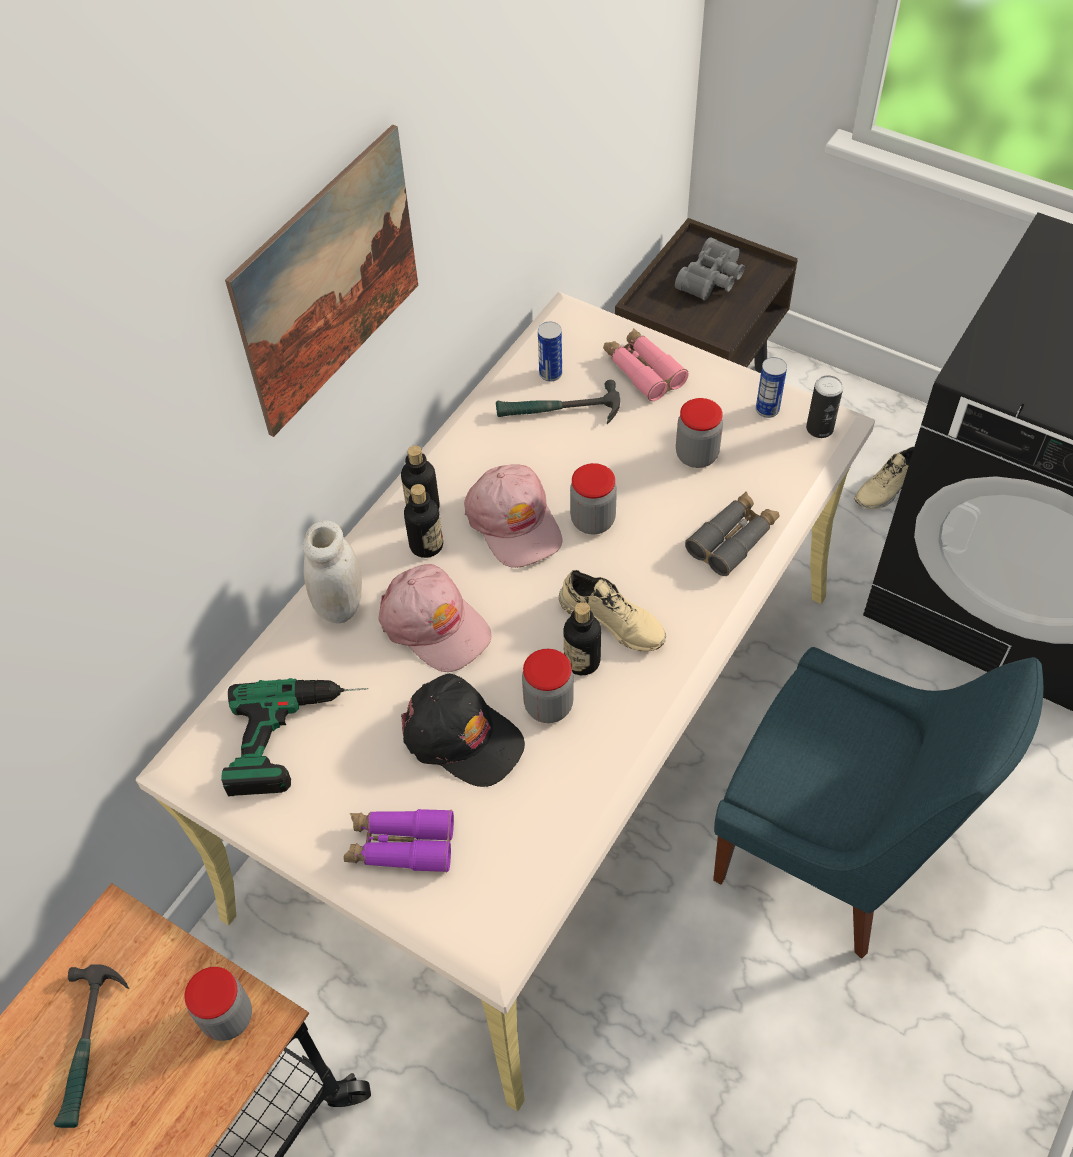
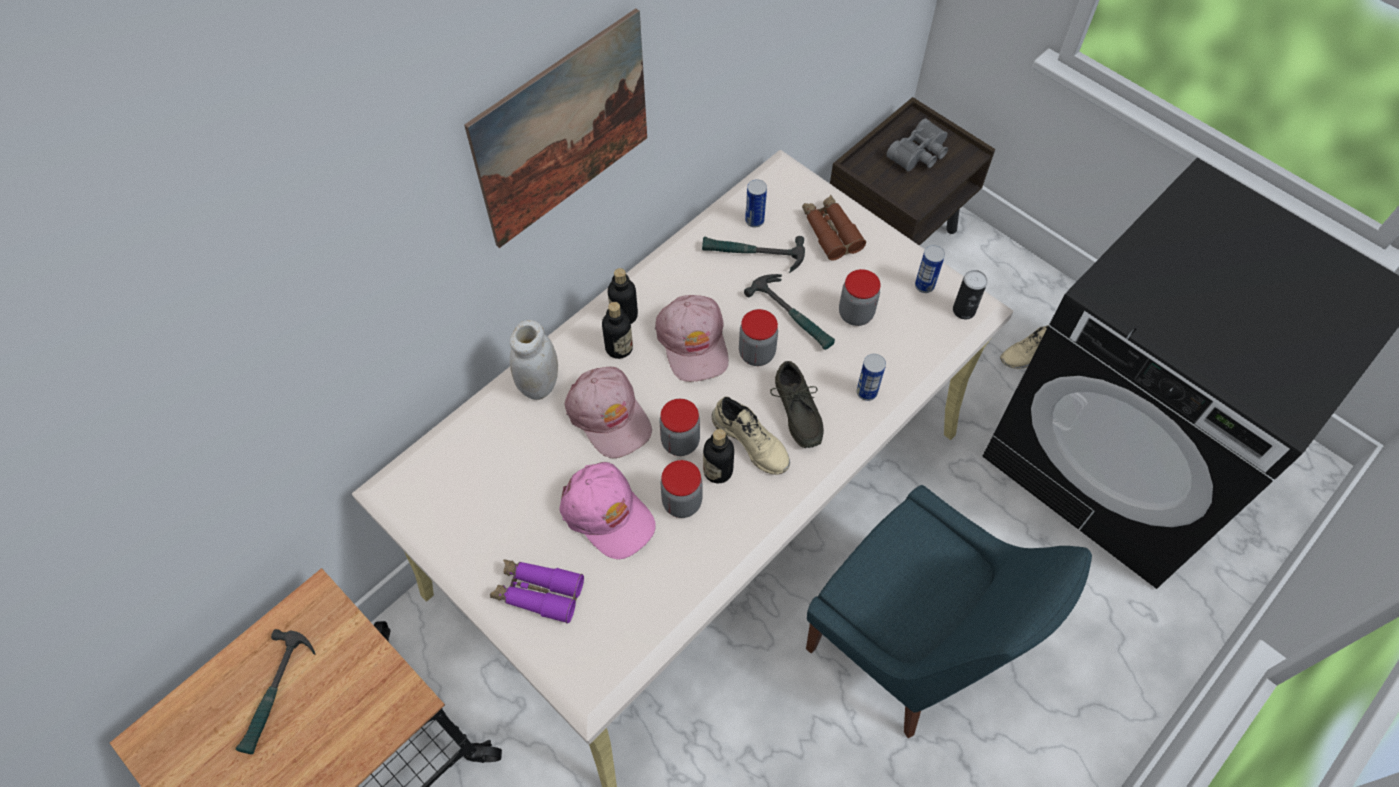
camera: 10 degrees right, 5 degrees up
(227, 1017) = (383, 694): jar -> jar (680, 442)
(299, 738) = (481, 487): power drill -> none
(462, 736) = (607, 513): black cap -> pink cap
(624, 470) = (793, 315): none -> hammer
(643, 370) = (830, 232): pink binoculars -> brown binoculars
(655, 579) = (794, 413): none -> grey shoe
(733, 539) = (866, 392): grey binoculars -> can

